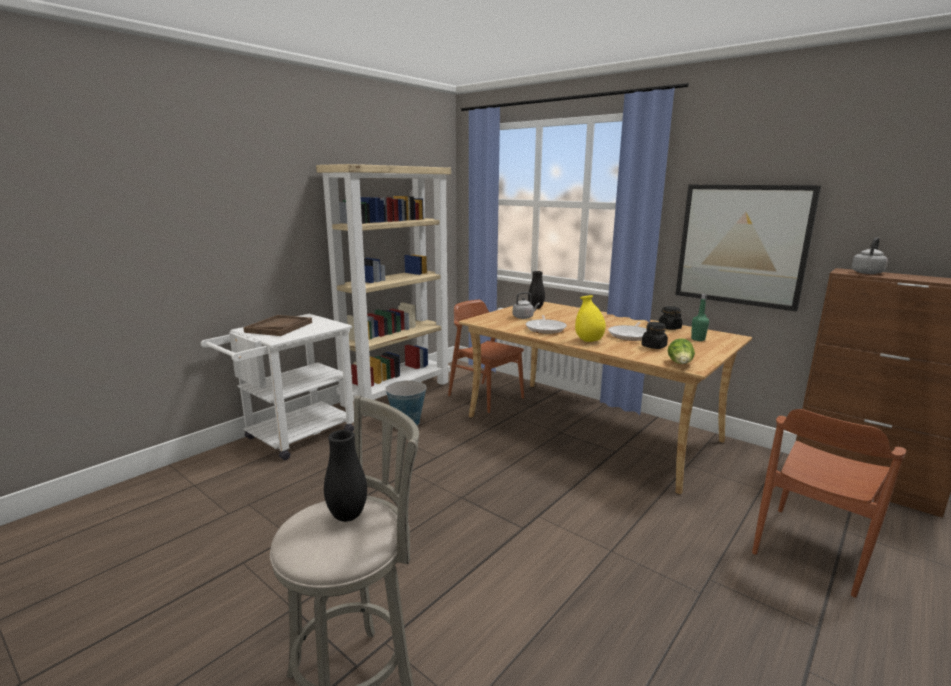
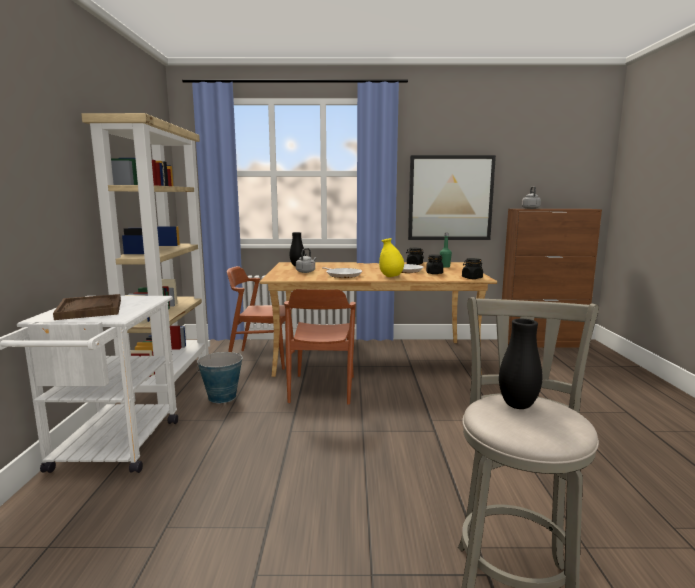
camera: 40 degrees left, 5 degrees down
(680, 364) = (472, 278): lettuce -> black jar
(812, 549) = (571, 379): brown chair -> brown chair (322, 389)

